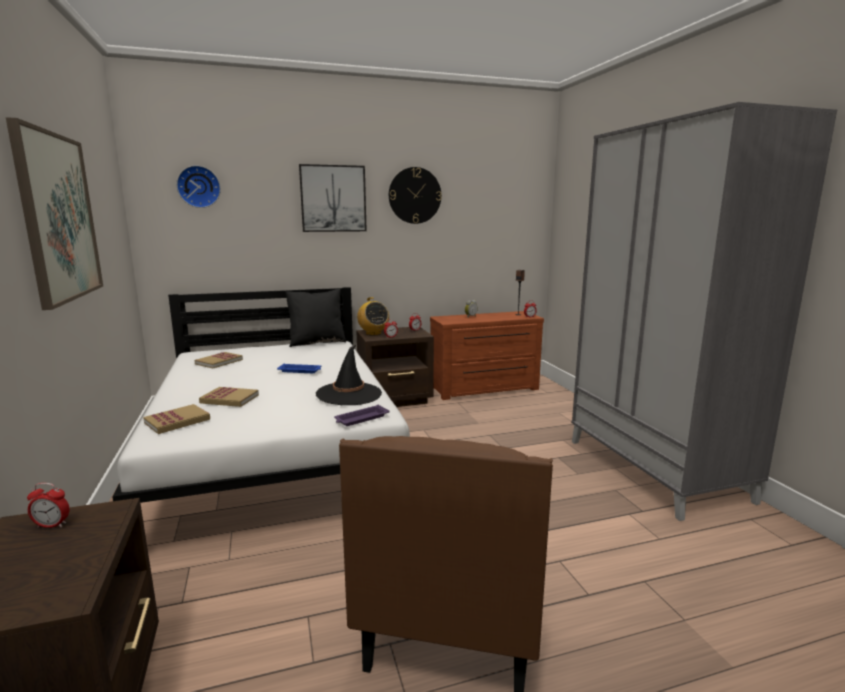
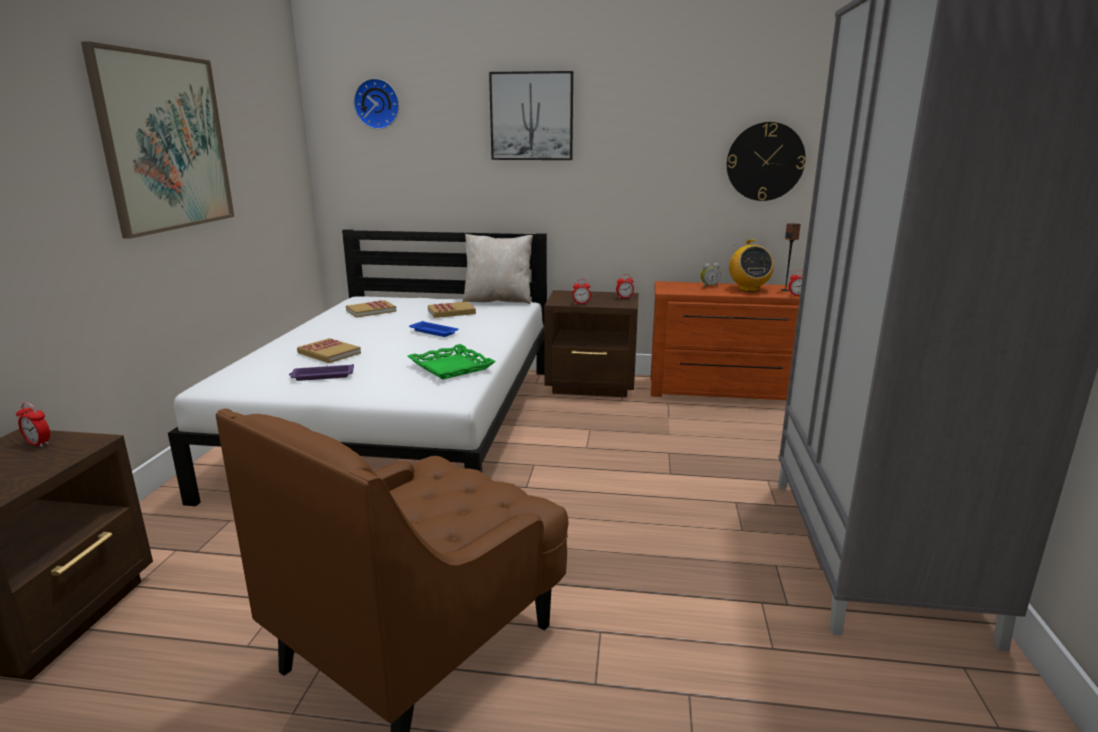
camera: 25 degrees right, 5 degrees up
(177, 421) = (256, 368): book -> book (451, 312)
(317, 342) = (498, 300): black pillow -> beige pillow
(349, 394) = (450, 367): black hat -> green tray
(361, 419) = (425, 398): purple tray -> purple tray (322, 376)
(373, 333) = (566, 296): radio -> radio (748, 289)
(414, 195) = (643, 111): wall clock -> wall clock (765, 161)

